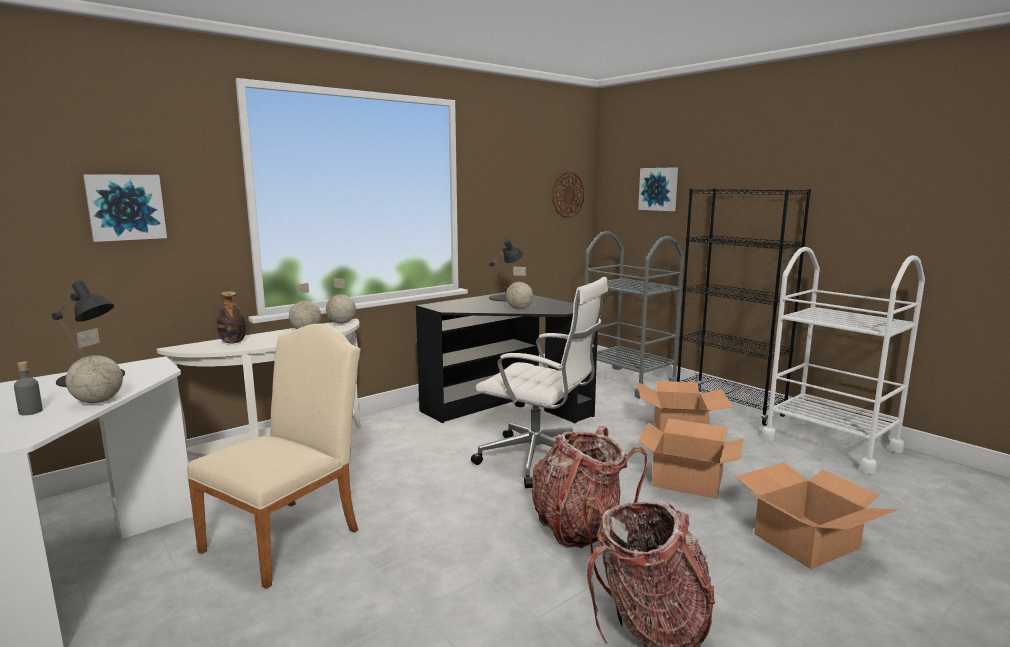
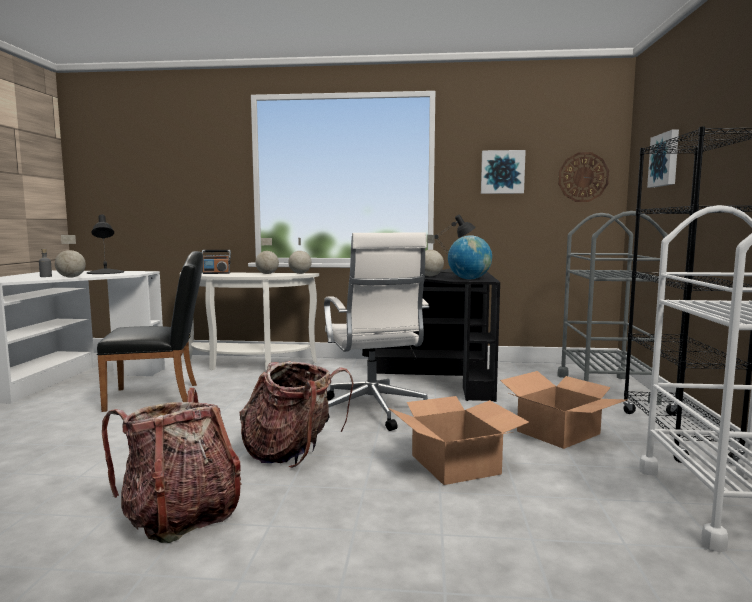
camera: 45 degrees right, 5 degrees down
(126, 207) = (181, 182): picture -> picture (502, 172)
(233, 342) = (216, 273): bottle -> radio
(289, 536) = (160, 396): beige chair -> black chair
(565, 308) = (469, 279): none -> globe
(805, 541) = (439, 547): cardboard box -> none

